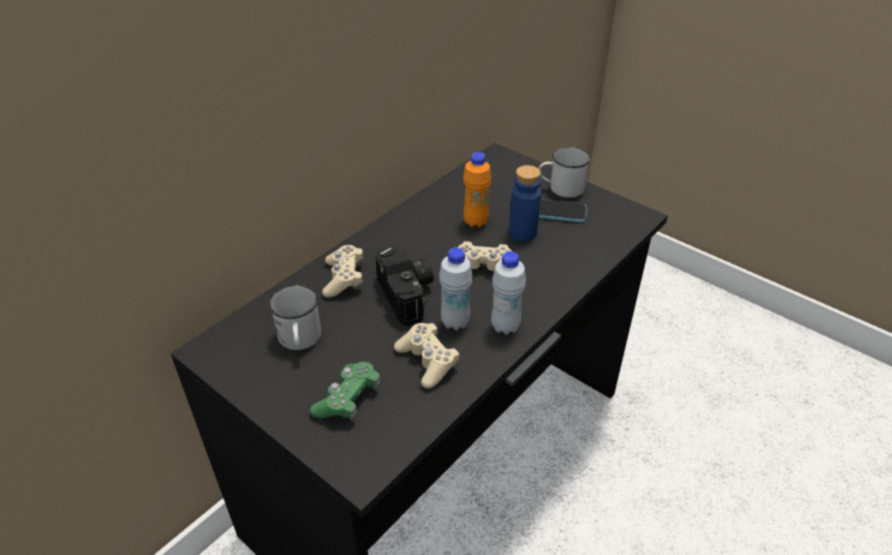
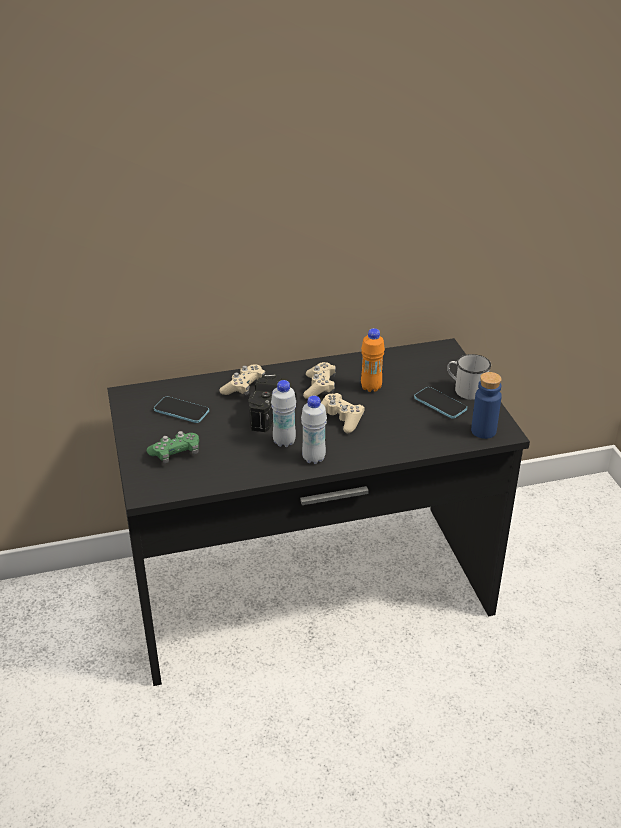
camera: 35 degrees right, 5 degrees down
(300, 340) = (181, 411): white mug -> phone
(427, 361) = (242, 455): beige game controller -> beige game controller (319, 387)
(522, 233) = (397, 408): blue bottle -> blue bottle (483, 431)

